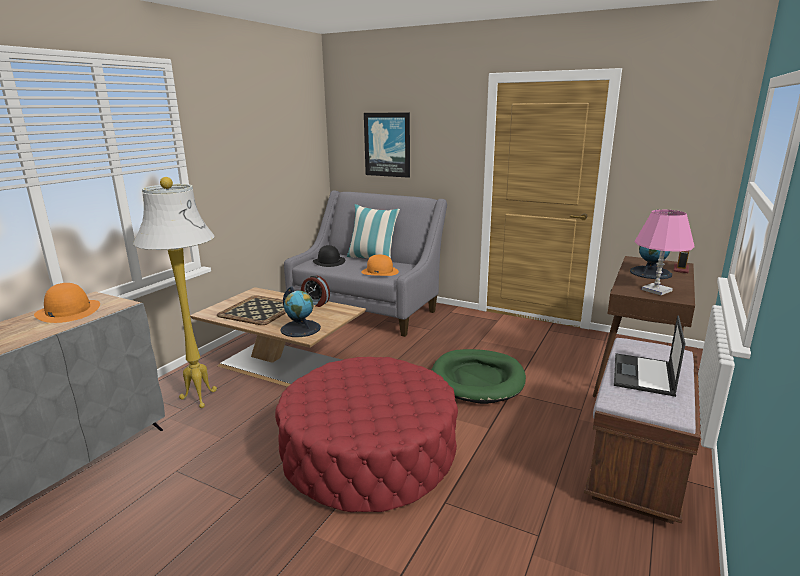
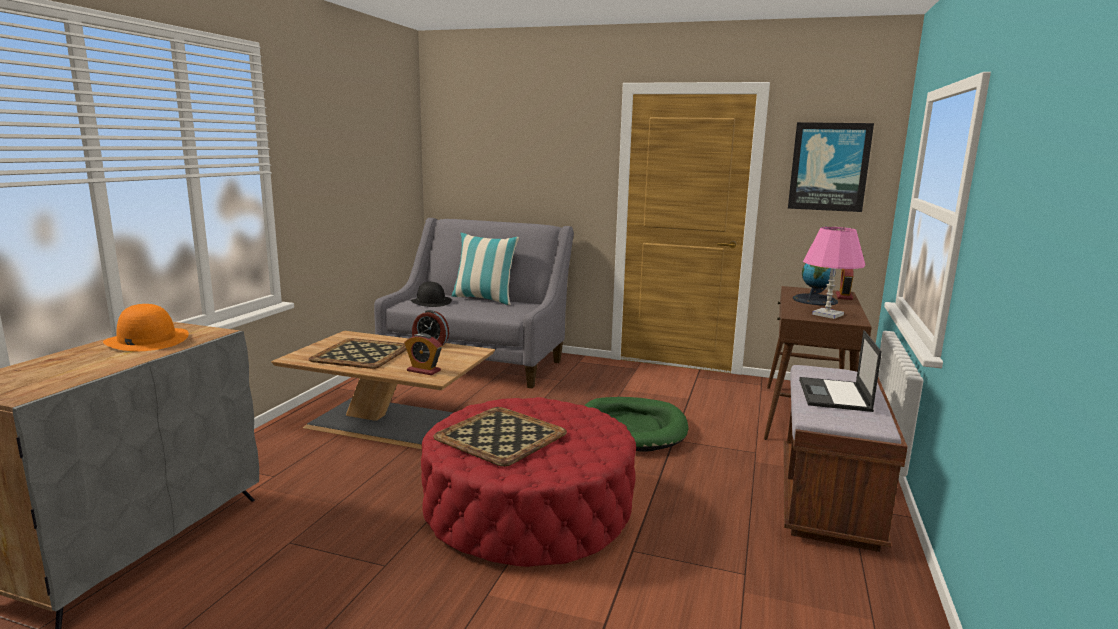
camera: 10 degrees left, 5 degrees down
(200, 398) = (293, 464): white floor lamp -> none
(300, 328) = (423, 371): globe -> alarm clock
(340, 396) = (499, 436): none -> tray
(380, 271) = (499, 311): orange hat -> none
(387, 144) = (500, 162): picture -> picture (829, 167)

